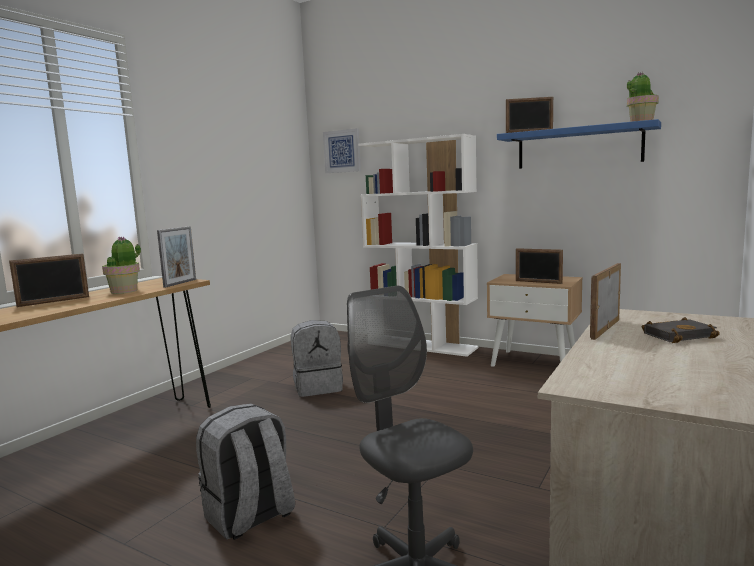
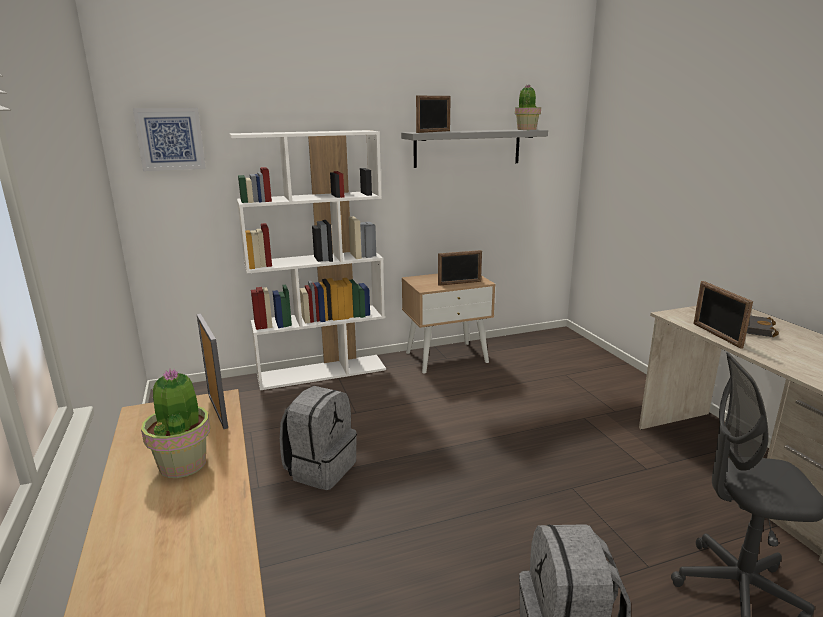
camera: 50 degrees left, 10 degrees up
(54, 301) = (131, 549): picture frame -> none
(578, 147) = (467, 148): blue shelf -> grey shelf

